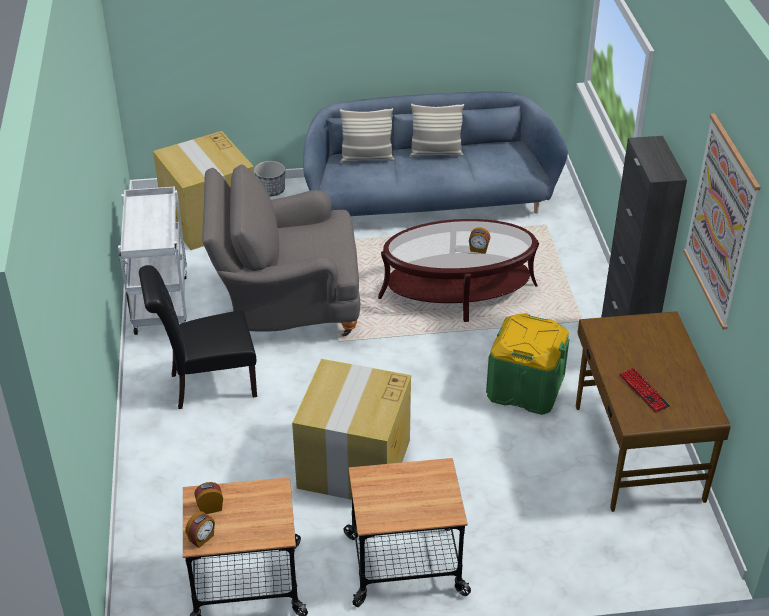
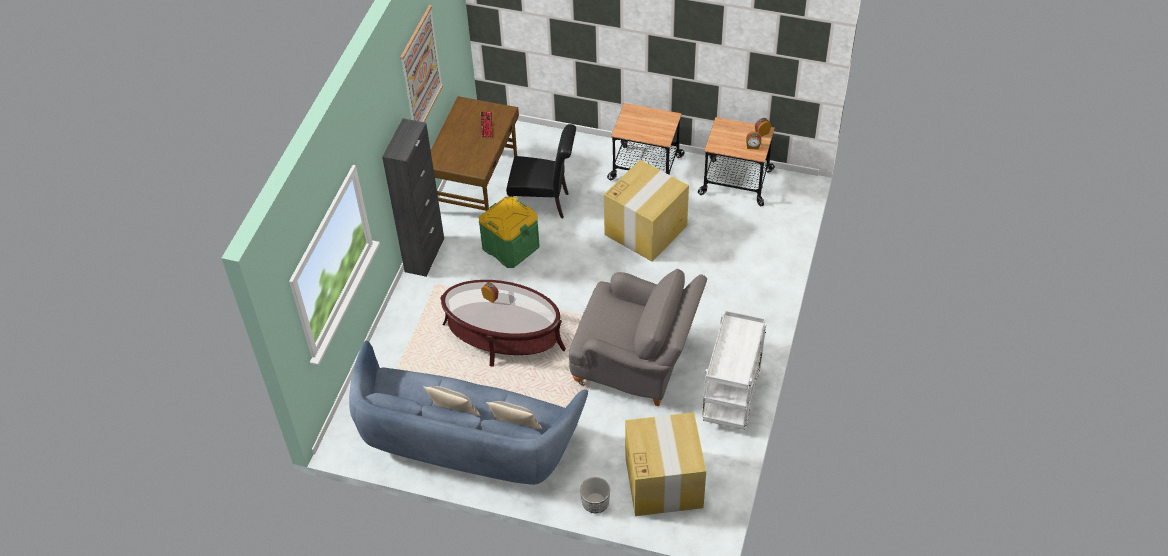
camera: 155 degrees left, 10 degrees up
(207, 385) = (718, 313): black chair -> black chair (544, 203)

